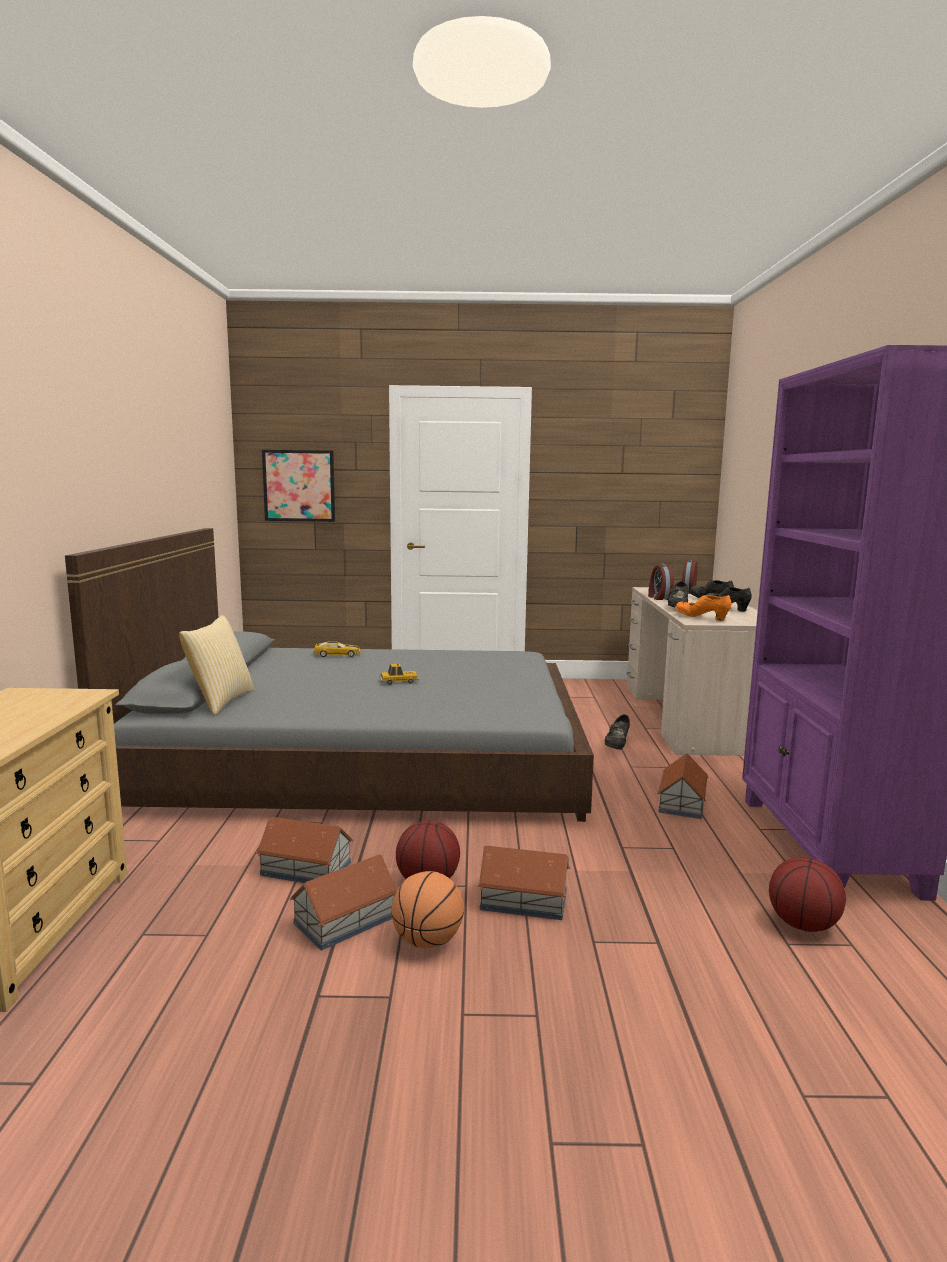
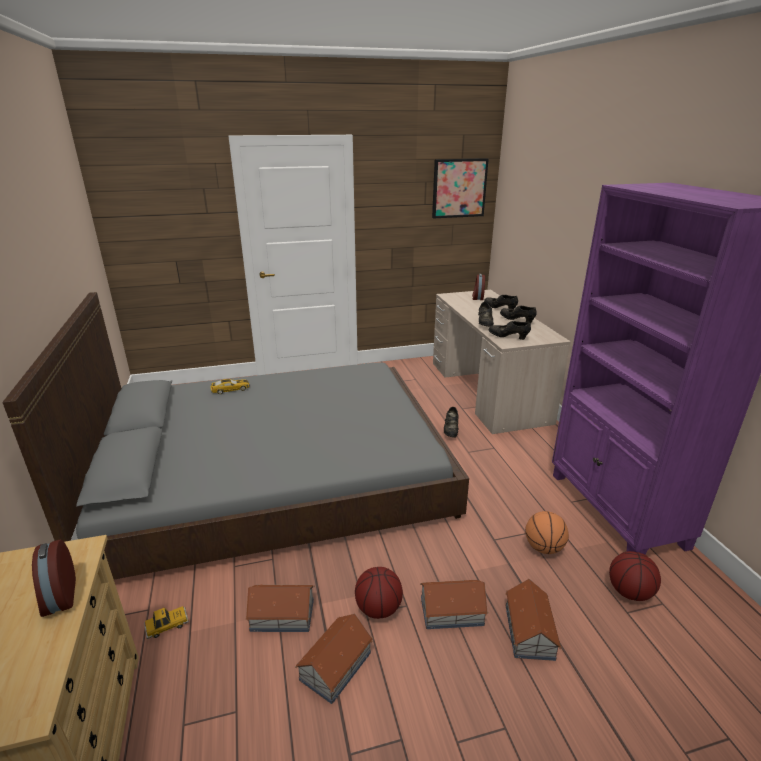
camera: 15 degrees left, 15 degrees up
(220, 701) = (162, 474): pillow -> none
(299, 485) = (157, 230): picture -> picture (459, 188)
(399, 681) = (298, 421): toy car -> toy car (167, 625)
(427, 941) = (404, 673): basketball -> basketball (543, 548)
(659, 598) = (463, 309): alarm clock -> alarm clock (58, 596)
(681, 803) = (514, 485): toy house -> toy house (529, 632)
(702, 618) = (508, 337): orange shoe -> black shoe

